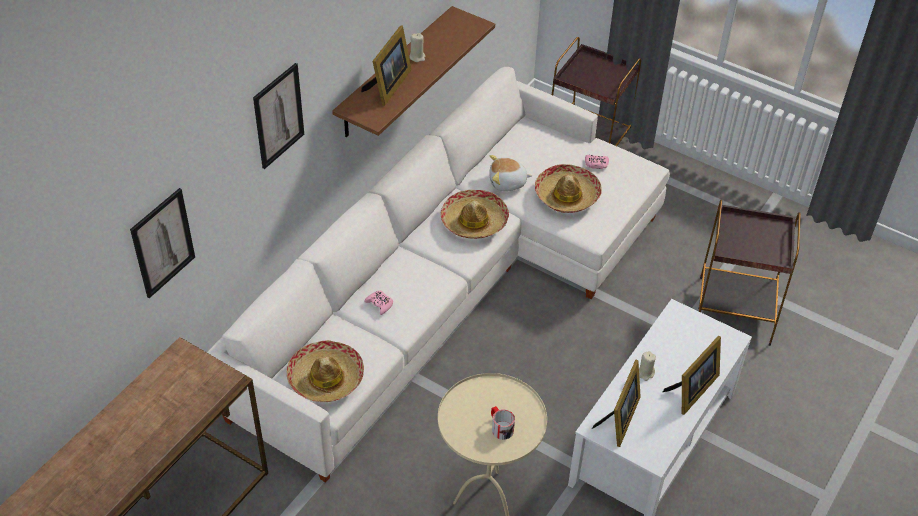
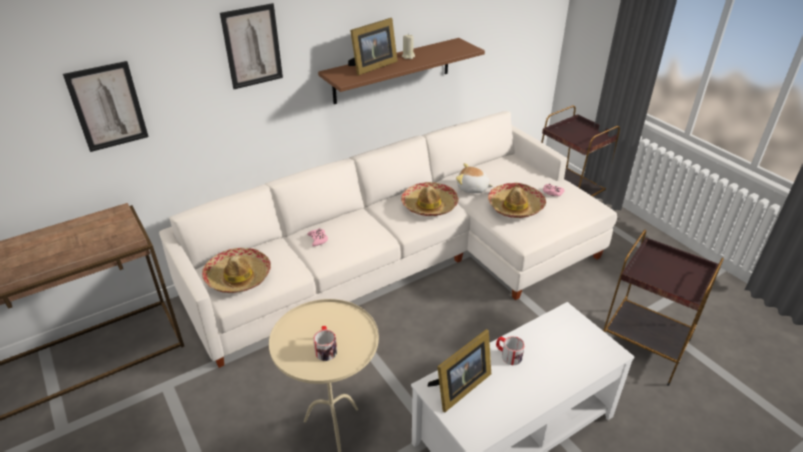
camera: 25 degrees right, 10 degrees down
(645, 373) = (508, 355): beige candle -> mug
(692, 391) = (547, 385): picture frame -> none

